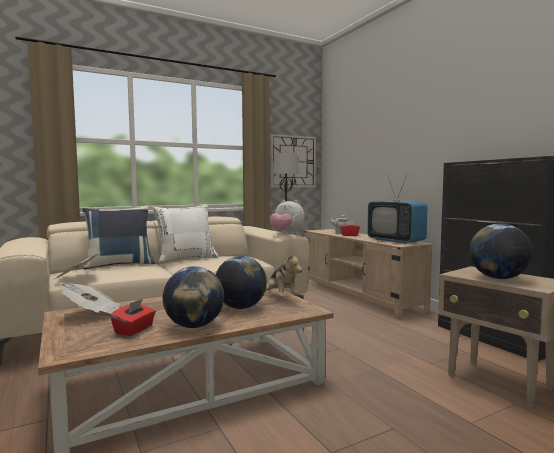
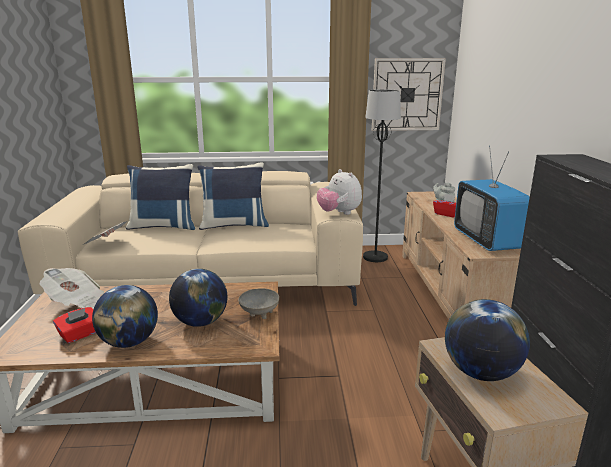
camera: 25 degrees right, 15 degrees up
(186, 259) = (234, 225): white pillow -> blue pillow
(281, 297) = (259, 313): plush toy -> grey bowl

